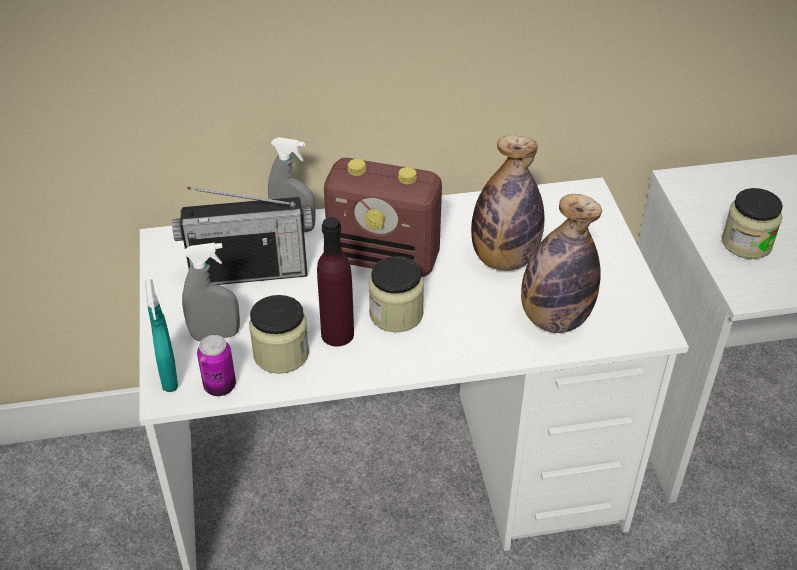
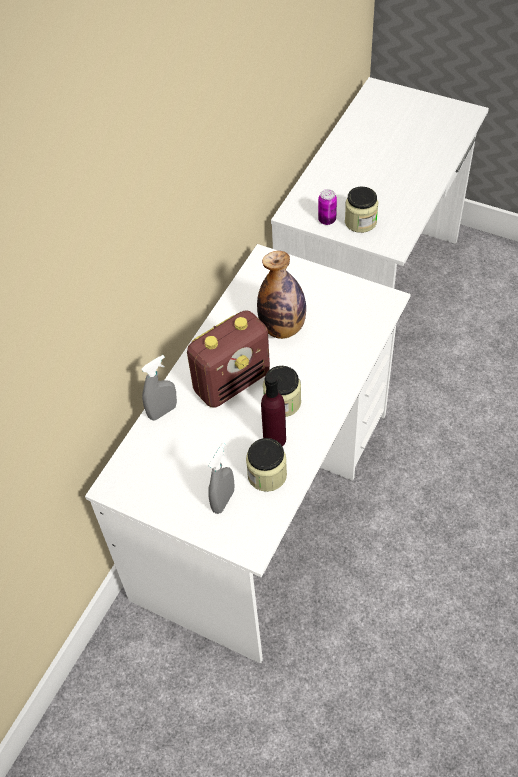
camera: 50 degrees left, 10 degrees up
(169, 376) = (238, 542): turquoise spray bottle -> none
(220, 386) = (268, 519): can -> can (327, 220)
(249, 272) = (183, 455): radio -> none
(554, 319) = (346, 335): bottle -> none

